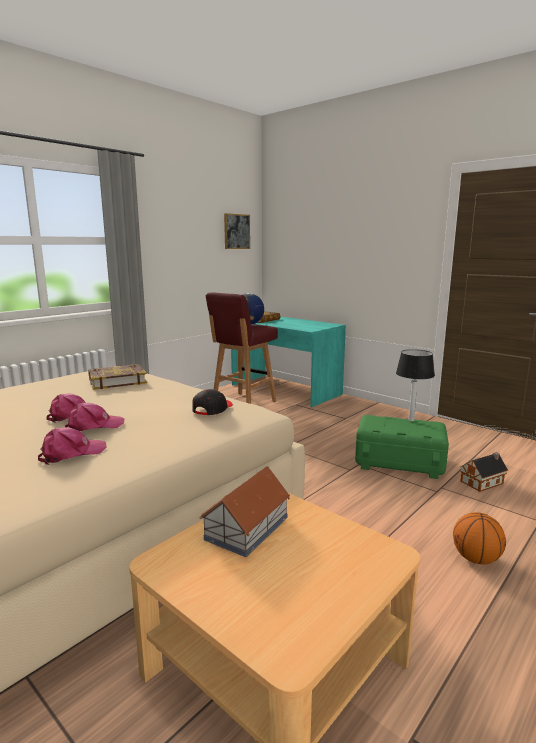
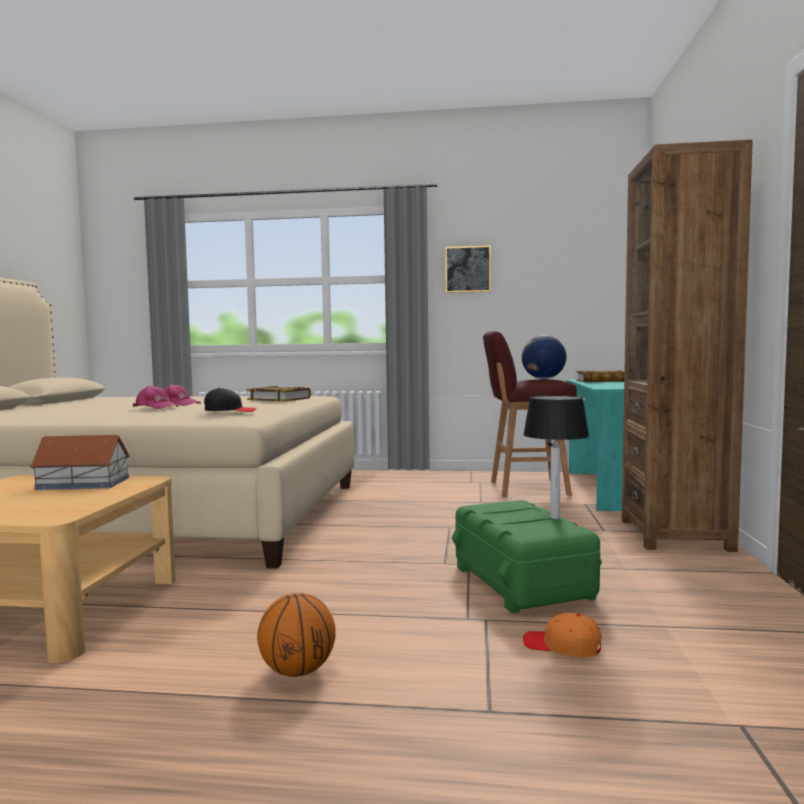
camera: 55 degrees right, 10 degrees down
(71, 453) = (101, 412): pink cap -> none
(236, 231) = (592, 260): picture -> picture (468, 269)
(370, 410) = (675, 535): none -> brown bookcase
(483, 482) = (562, 646): toy house -> orange cap

